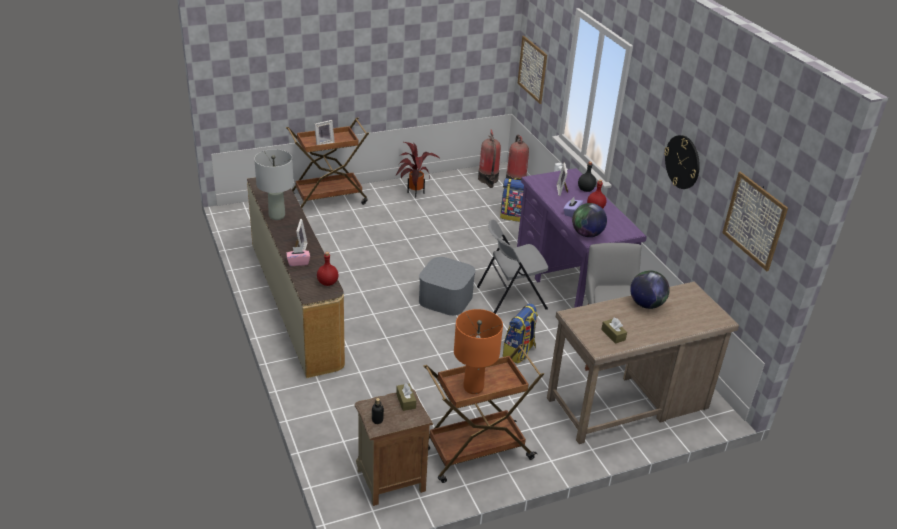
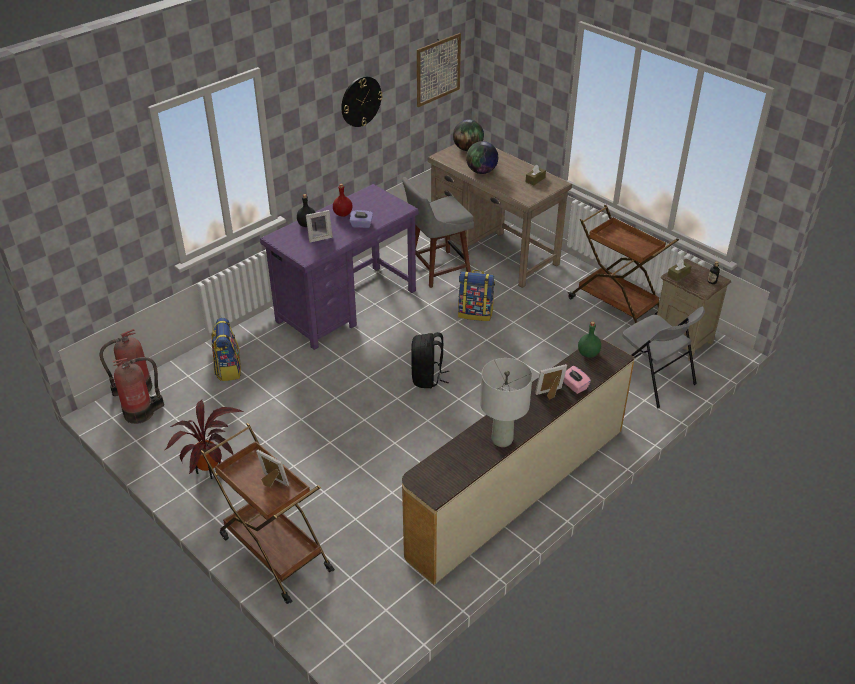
camera: 110 degrees left, 5 degrees up
(328, 282) = (588, 353): red bottle -> green bottle
(445, 298) = (427, 378): grey storage box -> black backpack
(473, 388) = (635, 244): orange table lamp -> none
(511, 298) = (395, 335): grey chair -> grey chair (652, 379)
(532, 68) = (85, 253): picture -> none
(587, 234) = (396, 211): globe -> globe (468, 149)

